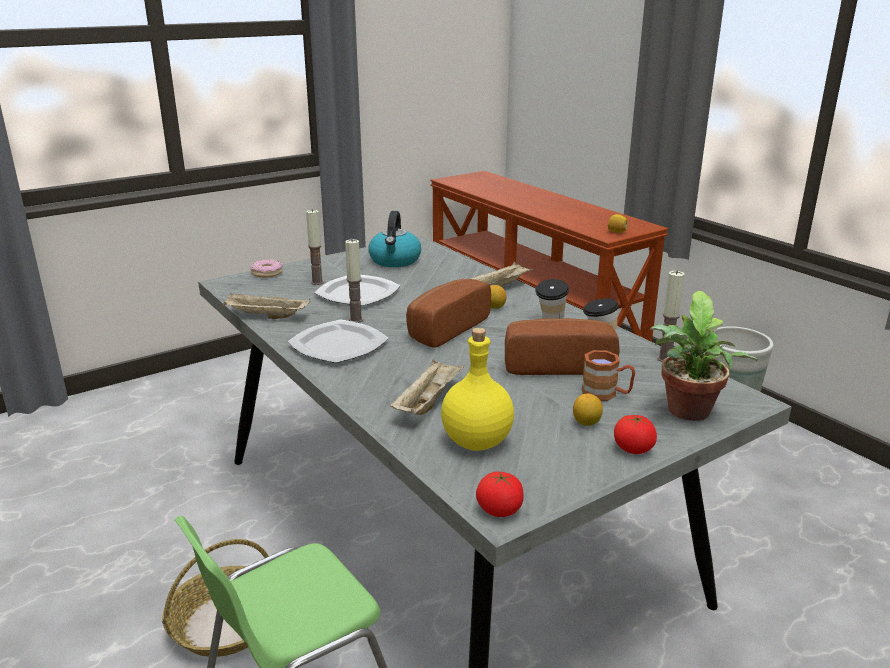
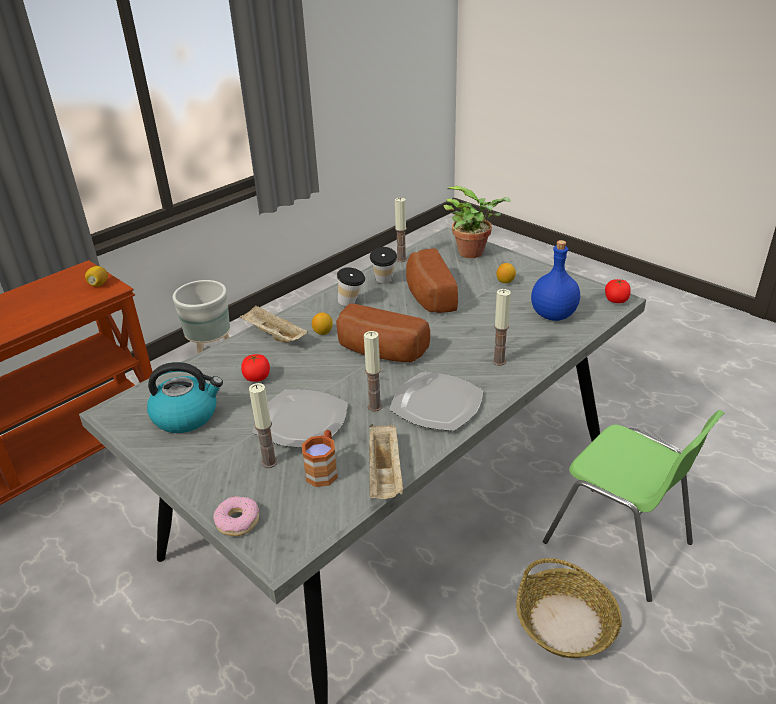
camera: 100 degrees left, 10 degrees up
(389, 386) = (499, 361): none -> candle
(428, 402) = (514, 340): beige tray -> none
(476, 441) = (552, 315): yellow bottle -> blue bottle
(606, 394) = (464, 277): brown mug -> brown mug (323, 469)
(633, 449) = (526, 267): tomato -> tomato (257, 378)

